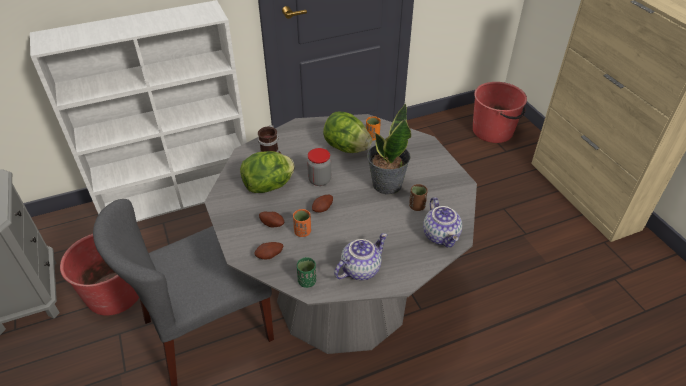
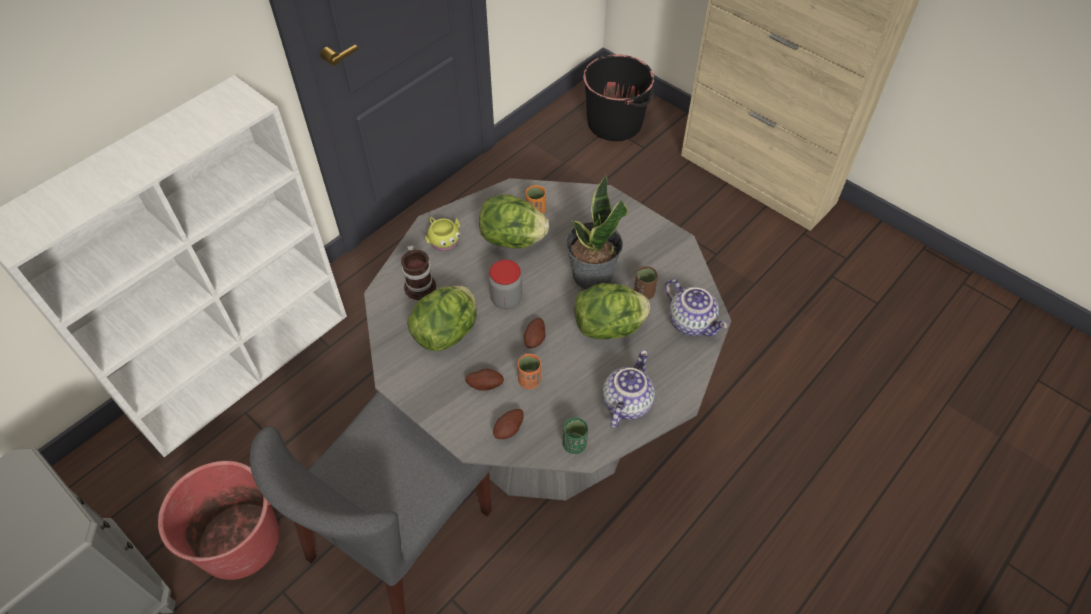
camera: 25 degrees left, 10 degrees up
(302, 135) = (443, 240): none -> yellow mug
(379, 219) = (609, 327): none -> lettuce
(493, 131) = (615, 123): red bucket -> black bucket

